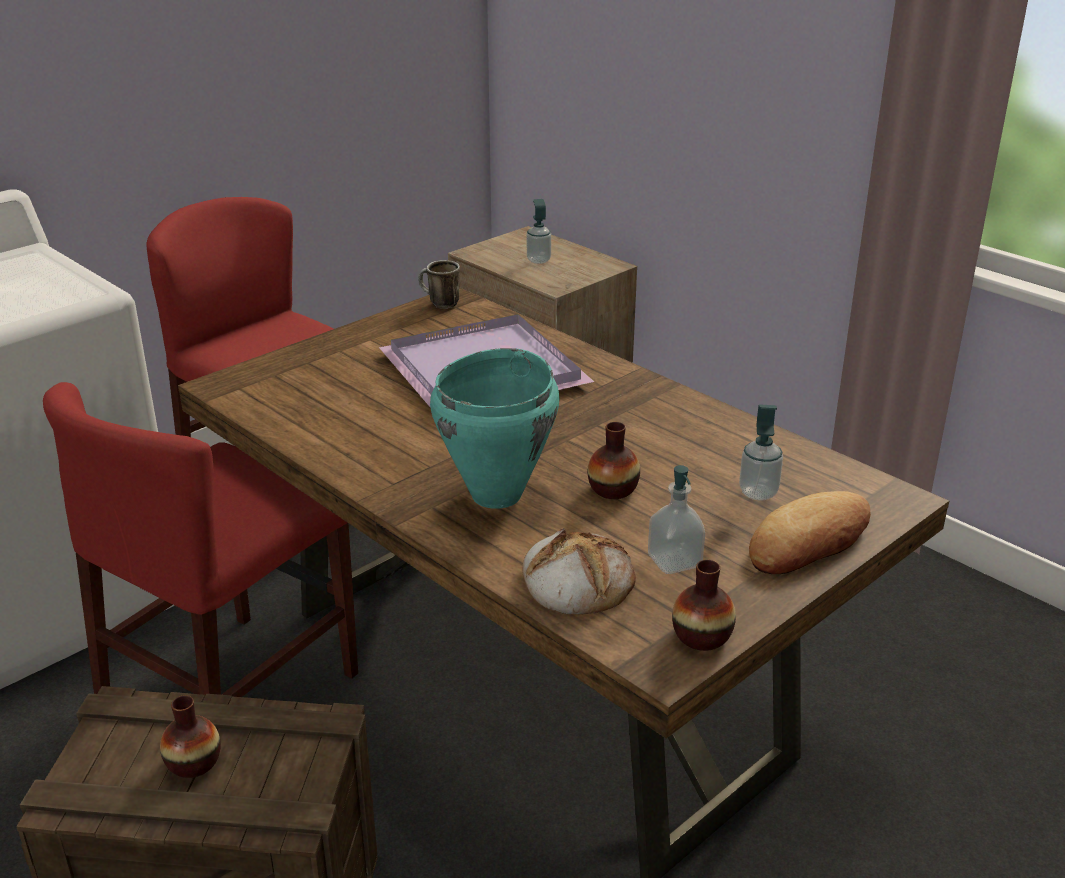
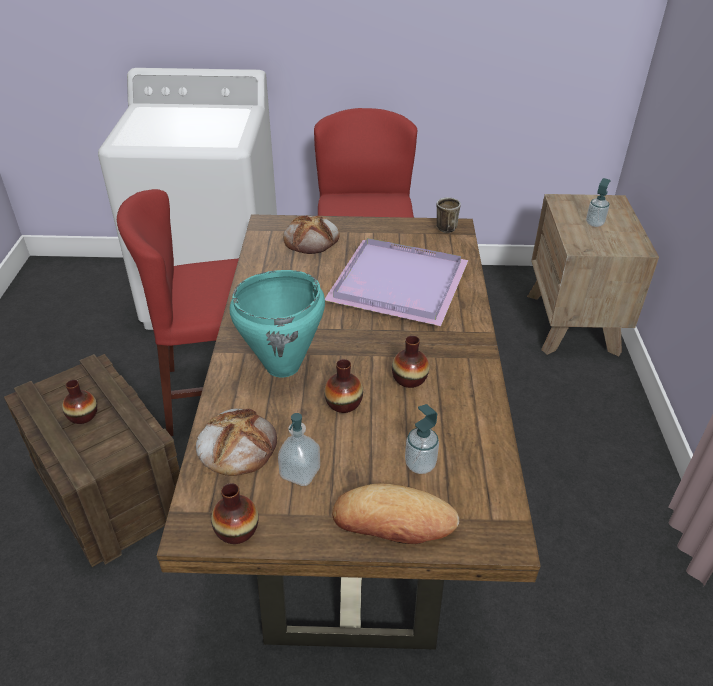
camera: 45 degrees right, 10 degrees up
(309, 375) = (311, 239): none -> bread
(635, 439) = (409, 379): none -> vase

